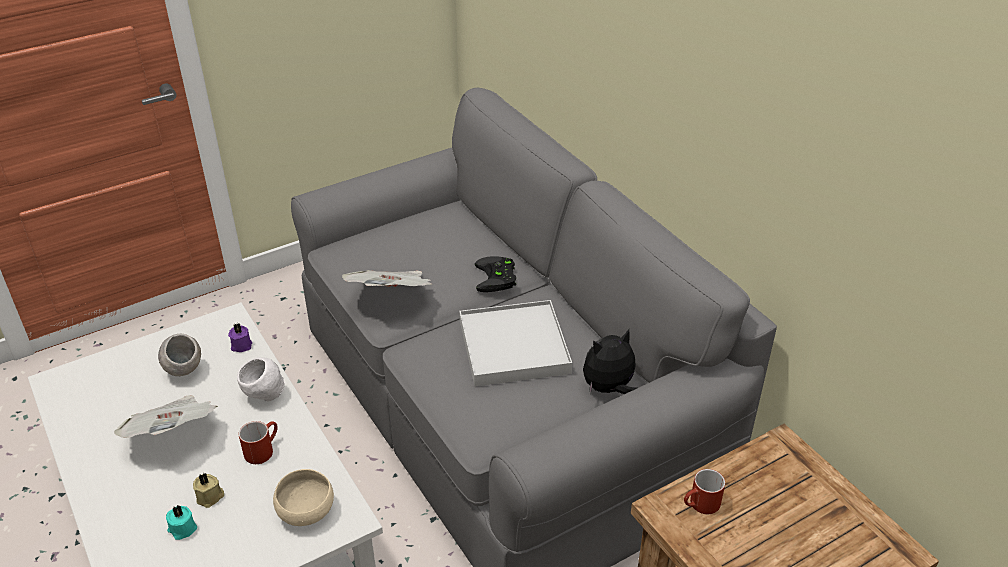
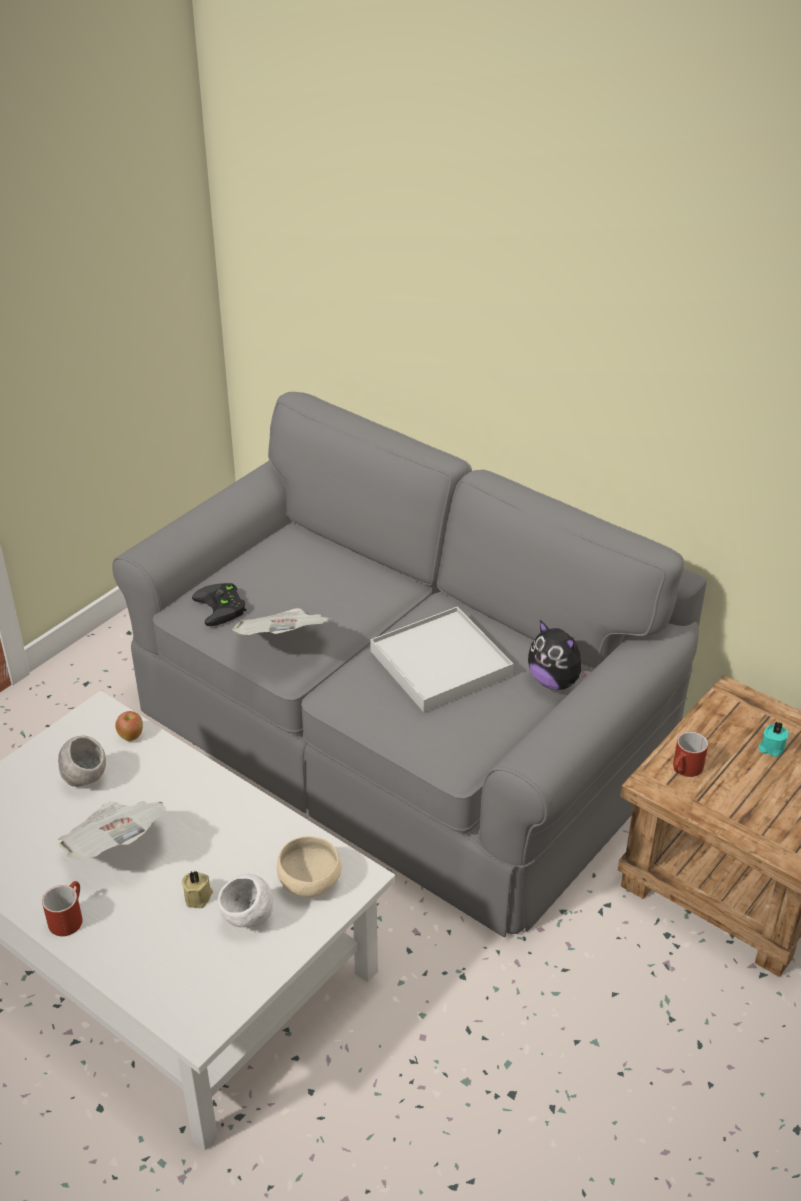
camera: 20 degrees left, 0 degrees up
(182, 529) = (188, 935): turquoise candle -> turquoise candle (771, 747)
(241, 345) = (131, 736): purple candle -> apple
(262, 449) = (224, 835): red mug -> red mug (68, 917)
(264, 396) = (193, 782): white bowl -> white bowl (249, 921)
(497, 278) = (383, 597): black game controller -> black game controller (223, 607)
(609, 389) = (555, 681): plush toy -> plush toy turned 90 degrees counterclockwise

